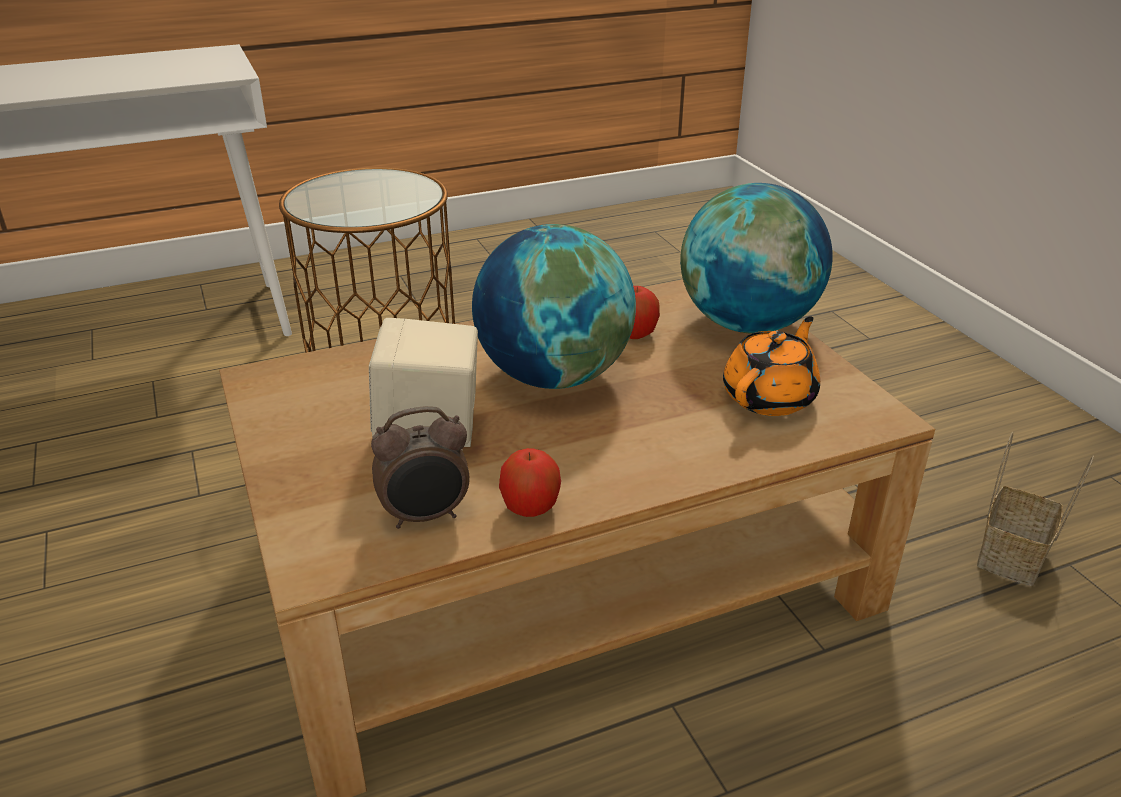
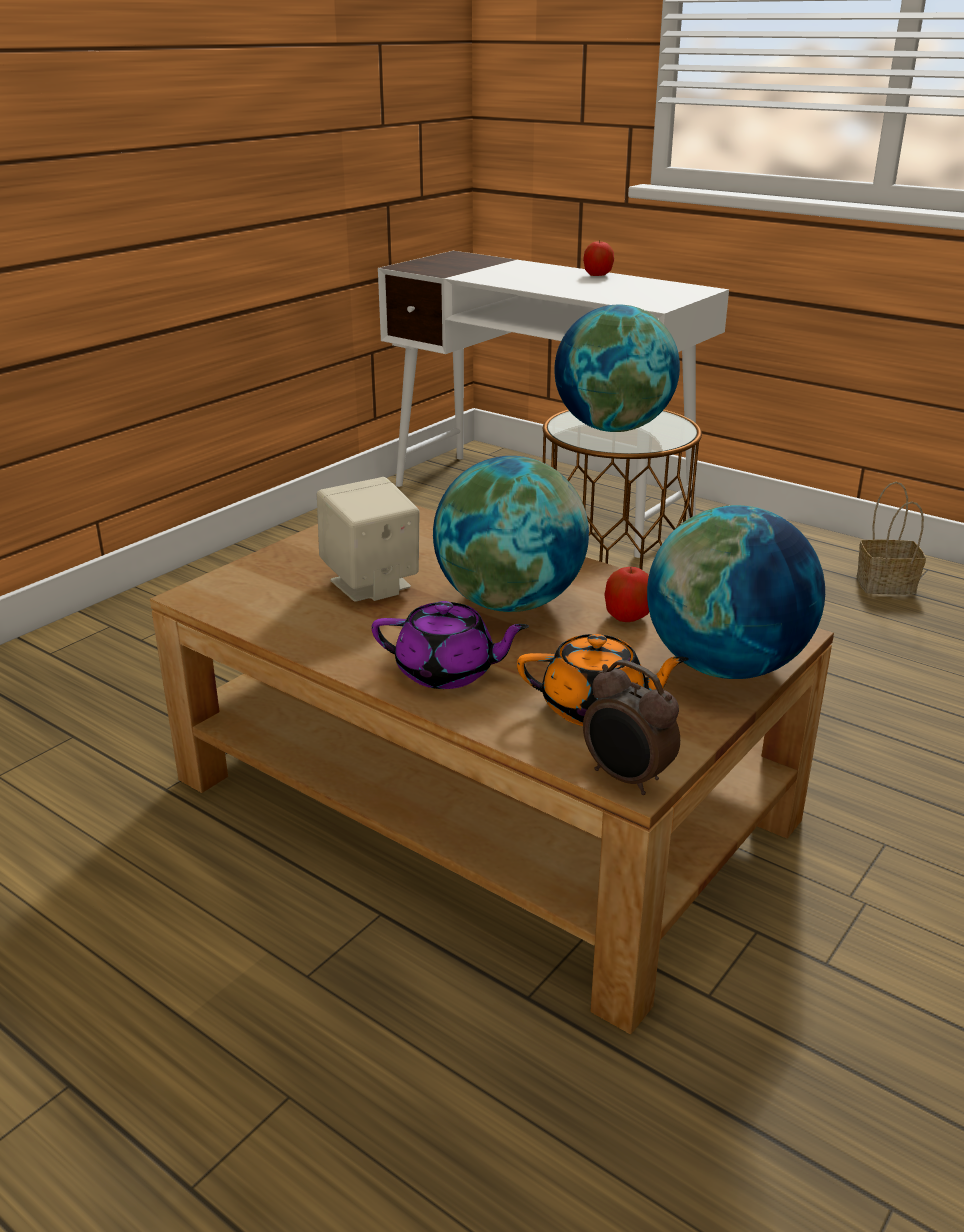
camera: 60 degrees right, 5 degrees down
(361, 199) = (613, 428): none -> globe
(426, 516) = (276, 611): alarm clock -> alarm clock (626, 779)
(530, 507) = (319, 644): apple -> apple (597, 275)
(654, 448) = (447, 672): none -> purple teapot
(1012, 558) = (839, 1139): basket -> basket (884, 585)

